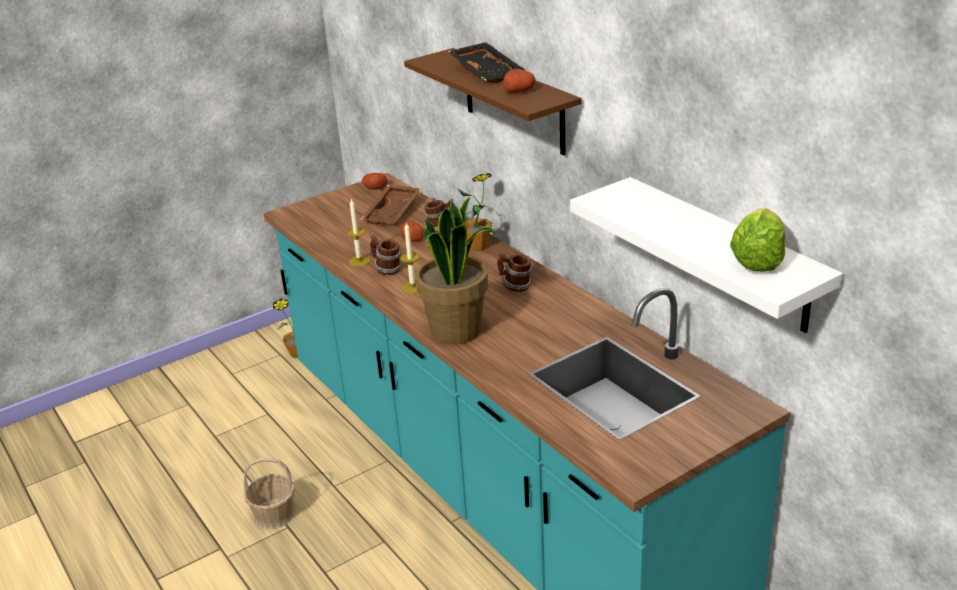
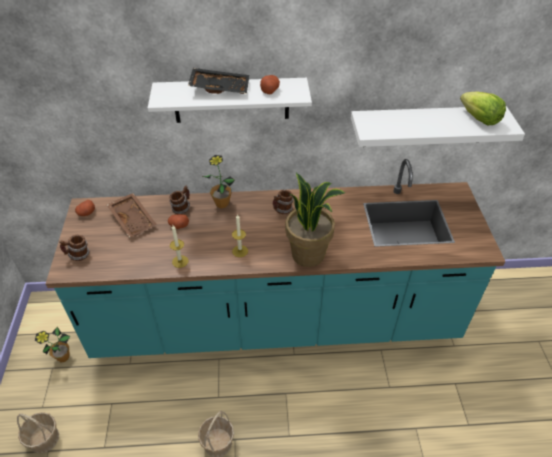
camera: 60 degrees left, 15 degrees up
(200, 394) = (44, 438): none -> basket
(386, 269) = (205, 253): mug -> mug (78, 256)
(513, 101) = (231, 100): brown shelf -> white shelf

